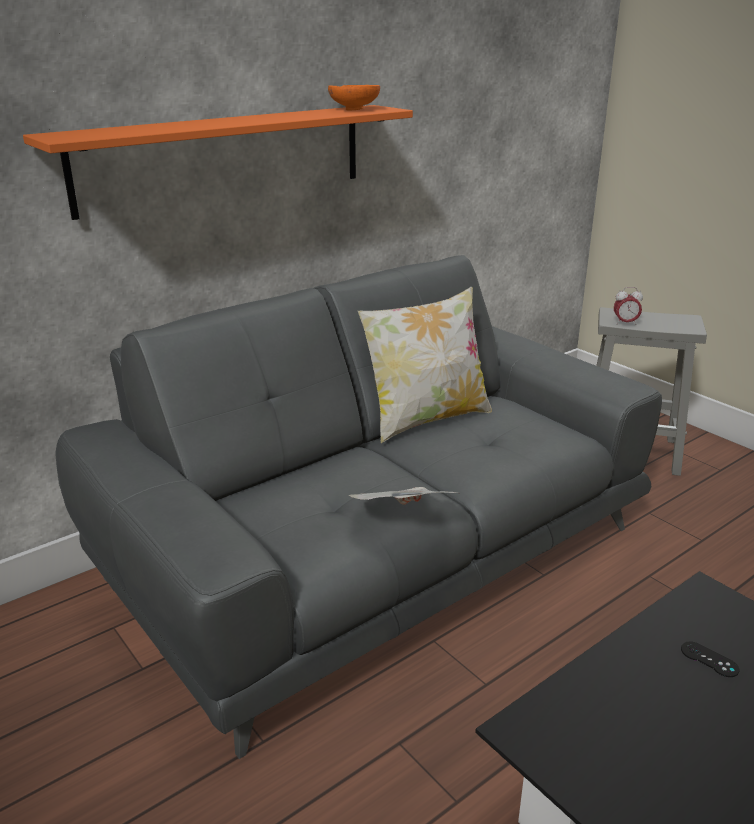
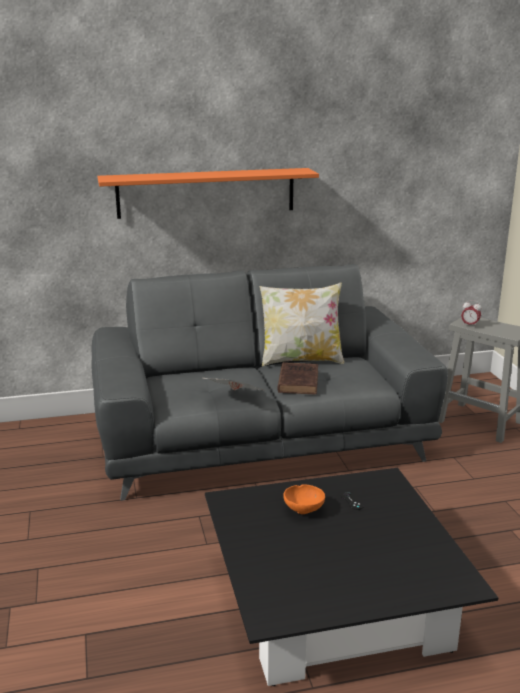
camera: 25 degrees right, 5 degrees down
(354, 109) = (286, 170): orange bowl -> orange bowl (304, 509)
(462, 458) = (298, 381): none -> brown book

